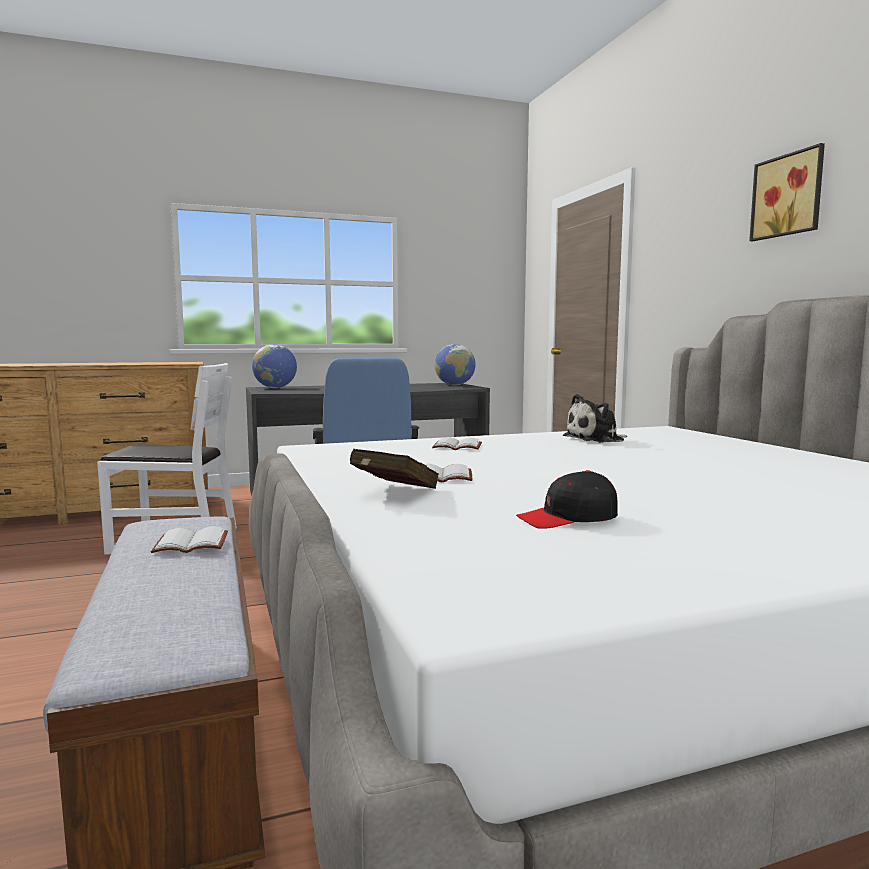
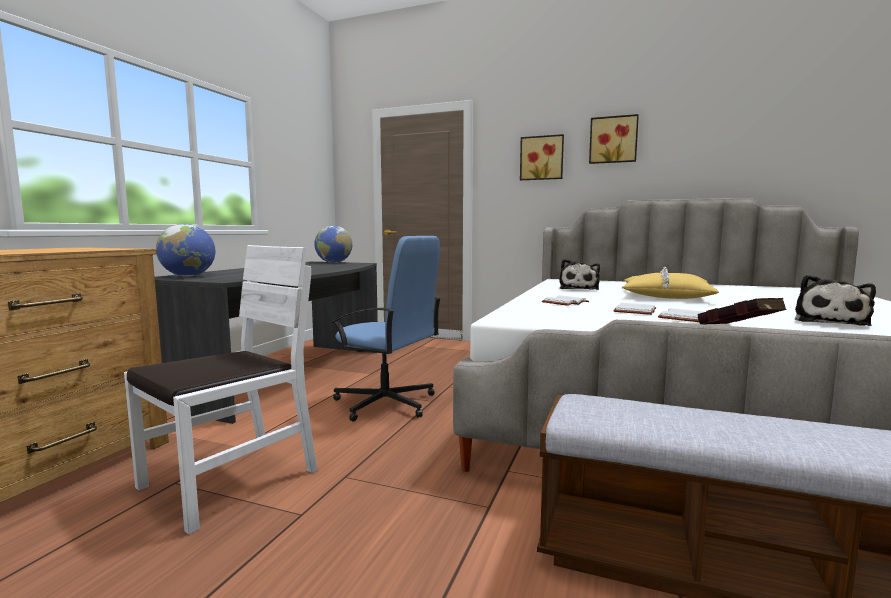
camera: 50 degrees left, 0 degrees up
(193, 543) = (684, 412): white book -> white book (633, 311)
(568, 518) = (830, 321): black cap -> plush toy
(629, 461) = (665, 296): none -> yellow pillow
(699, 239) = (541, 158): none -> picture

